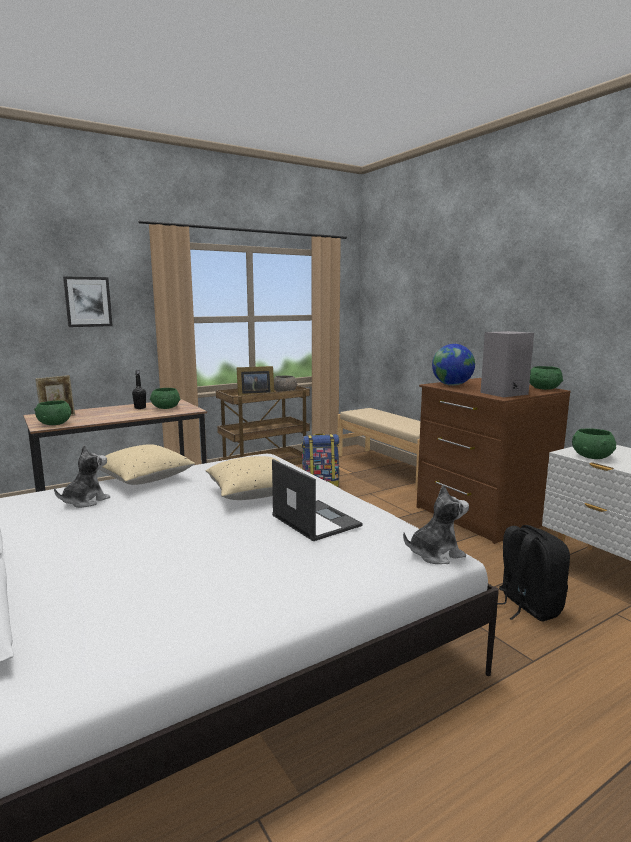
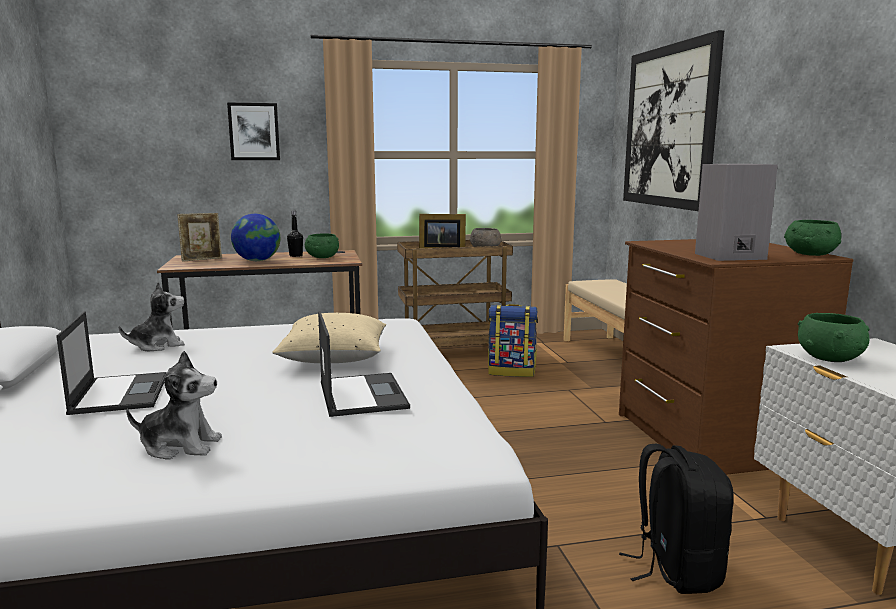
camera: 20 degrees right, 0 degrees up
(55, 424) = (189, 265): green bowl -> none
(111, 548) = (120, 393): none -> laptop
(144, 479) = (241, 331): beige pillow -> none
(413, 299) = (669, 127): none -> picture
(435, 554) = (467, 455): plush toy -> plush toy (180, 446)
(452, 385) = (671, 244): globe -> globe (257, 261)

